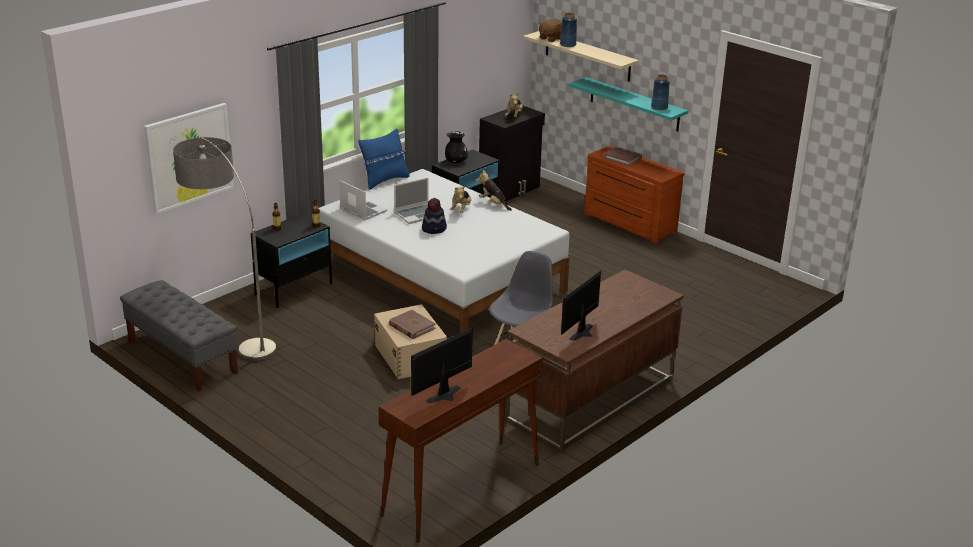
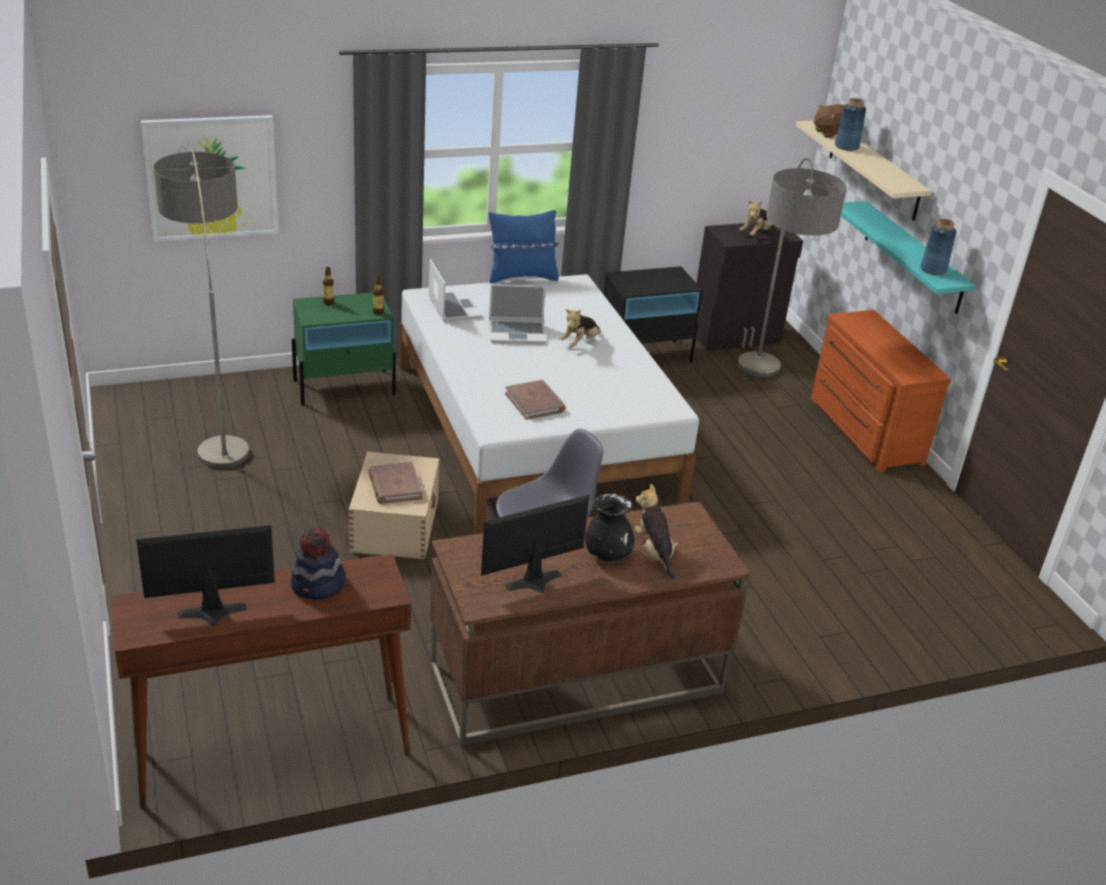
camera: 25 degrees right, 5 degrees up
(182, 357) = (135, 433): grey bench -> none
(294, 289) = (345, 387): black nightstand -> green nightstand
(434, 229) = (517, 359): hat -> hat (318, 585)
(456, 161) = (641, 276): black vase -> black vase (607, 554)
(493, 204) = (631, 347): plush toy -> plush toy (654, 552)
(554, 218) = (763, 393): none -> floor lamp
(623, 158) = (875, 332): brown book -> brown book (535, 402)

